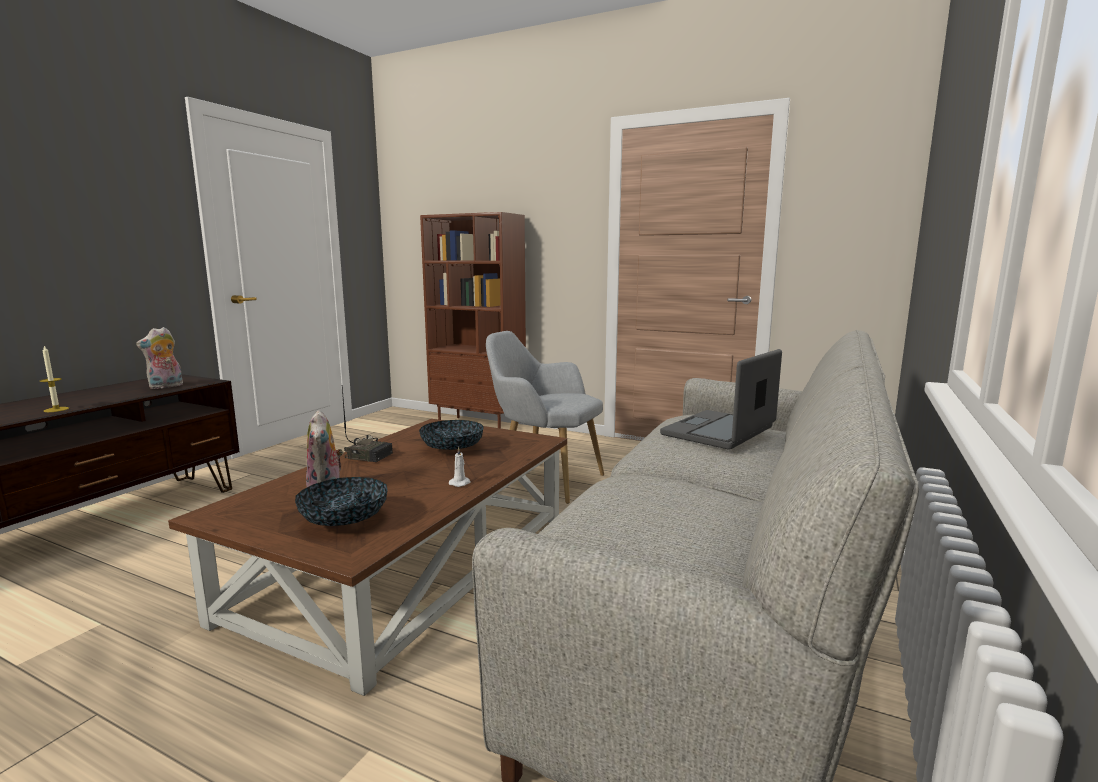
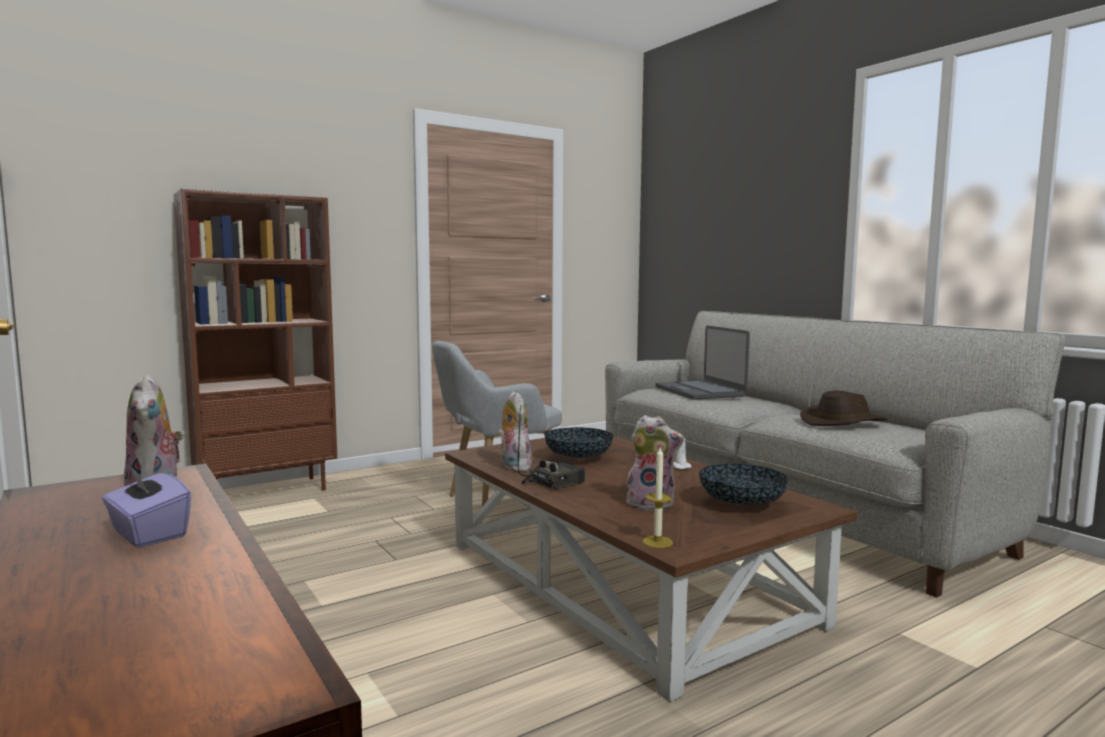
camera: 60 degrees left, 5 degrees down
(56, 409) = (205, 555): candle -> candle (657, 542)
(94, 398) = (148, 534): none -> purple tissue box
(407, 438) = (513, 466): none -> plush toy
(643, 509) = (843, 422): none -> brown hat

